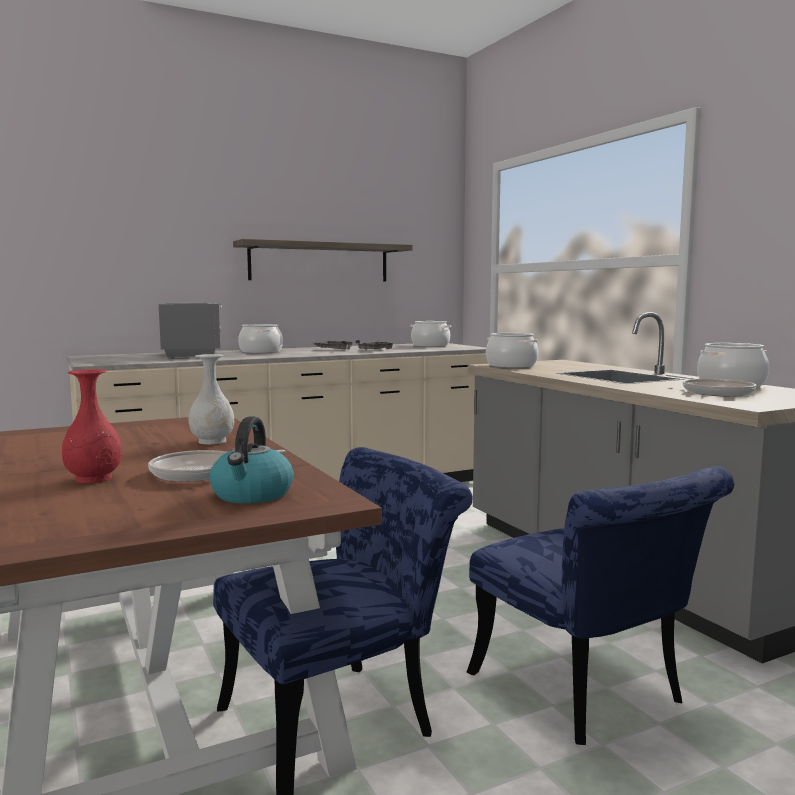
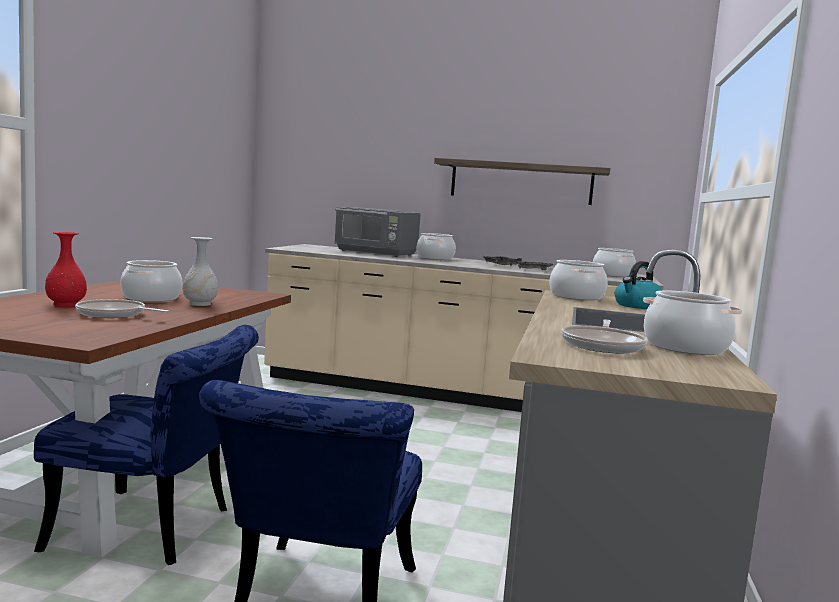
camera: 40 degrees right, 0 degrees up
(134, 448) = (151, 298): none -> cooking pot
(193, 355) = (376, 253): grey microwave -> grey microwave turned 90 degrees clockwise
(252, 495) = (75, 328): kettle -> kettle (637, 306)

